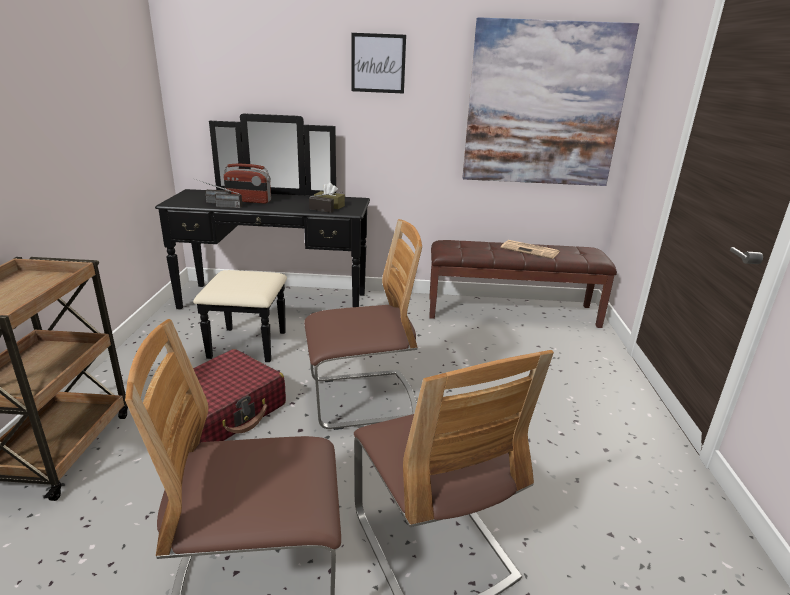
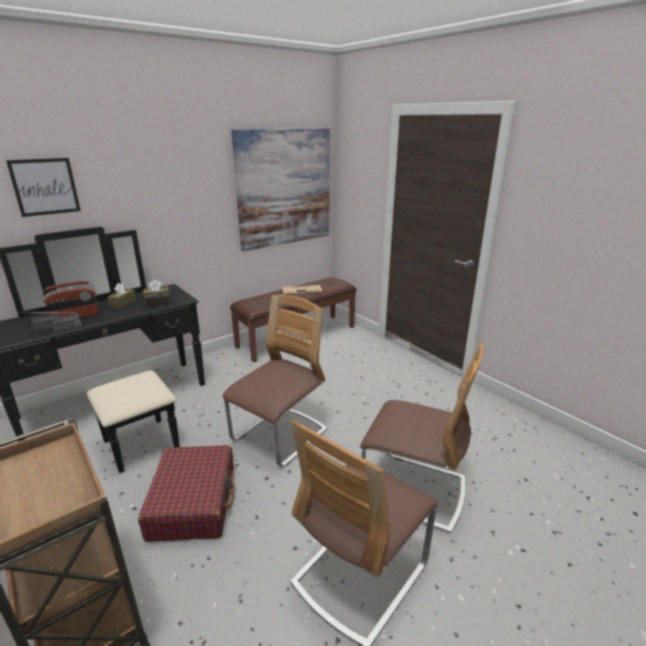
camera: 40 degrees left, 0 degrees up
(299, 200) = (123, 303): none -> brown tissue box
(378, 63) = (161, 171): picture -> picture (45, 187)

